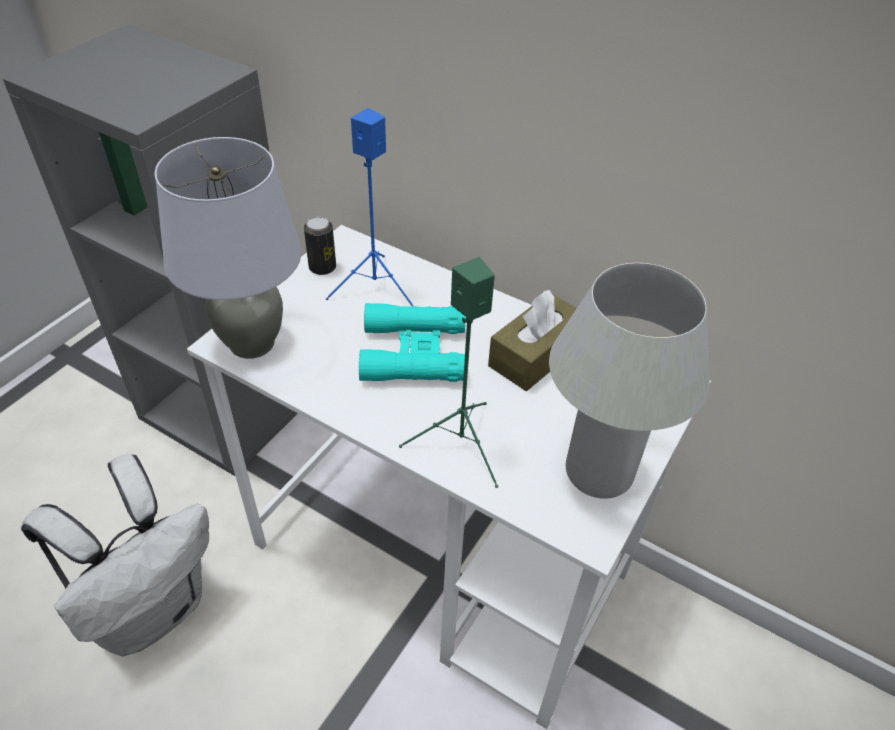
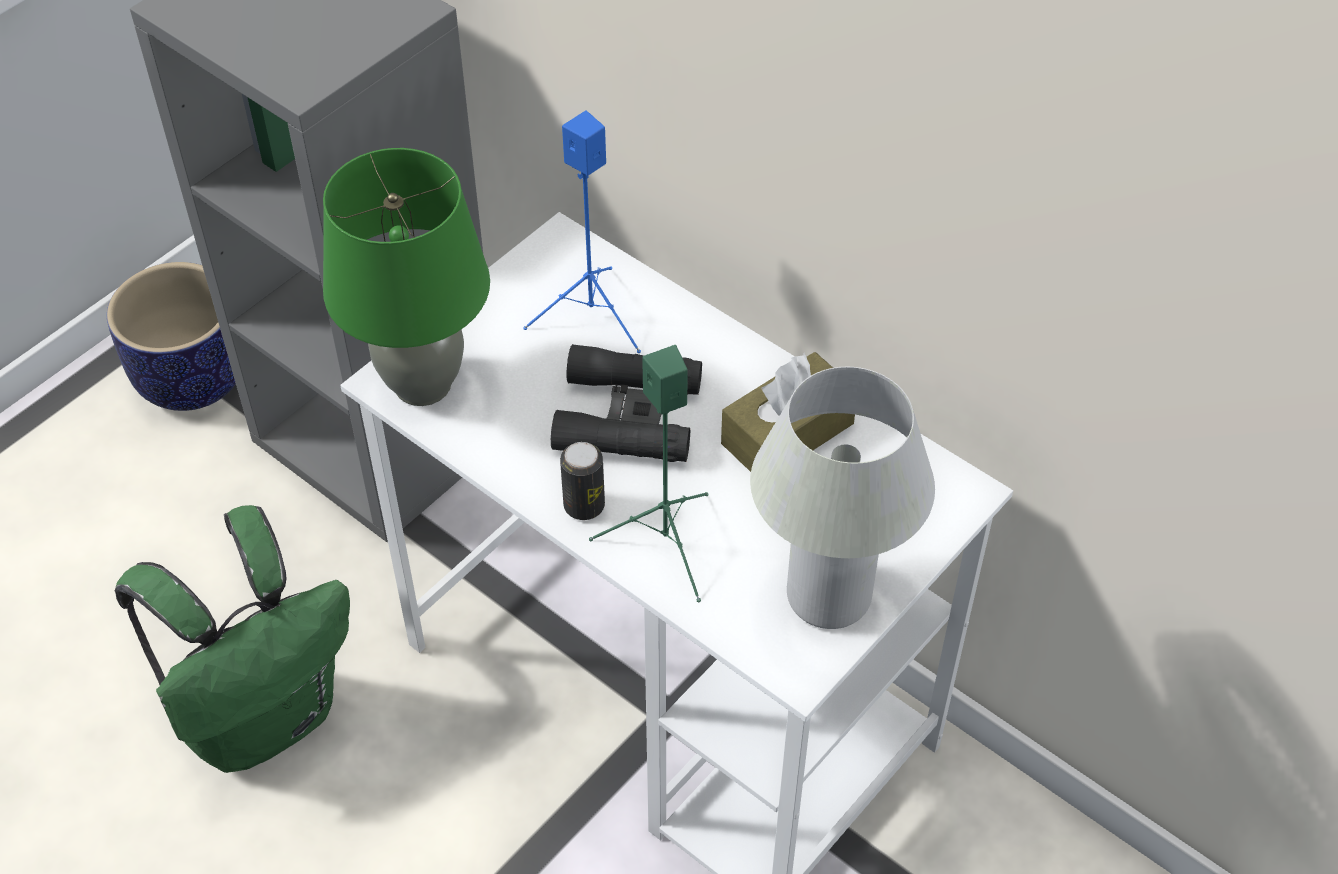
camera: 10 degrees right, 5 degrees up
(96, 382) = (191, 378): none -> planter
(152, 608) = (264, 716): white backpack -> green backpack
(253, 343) = (423, 385): grey table lamp -> green table lamp
(322, 267) = (525, 279): can -> can (584, 505)
(414, 352) = (628, 416): turquoise binoculars -> black binoculars

